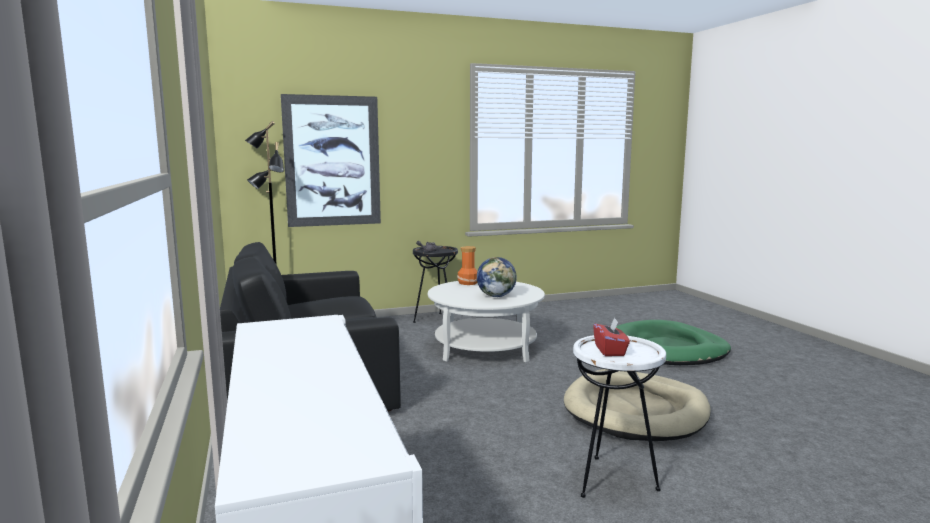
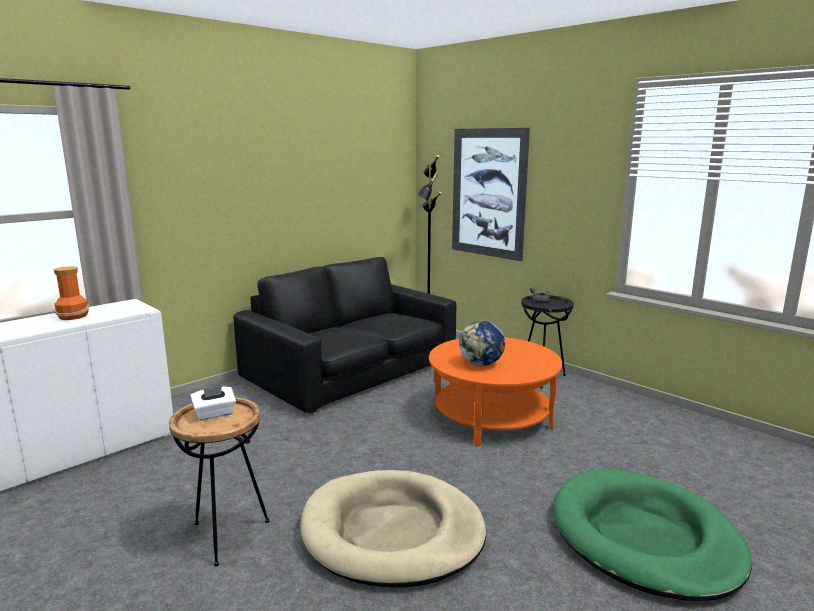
camera: 65 degrees right, 5 degrees up
(467, 283) = (518, 344): vase -> vase (74, 316)
(485, 347) = (491, 417): white coffee table -> orange coffee table
(610, 350) = (214, 414): red tissue box -> white tissue box
(612, 480) = (227, 536): white side table -> brown side table

